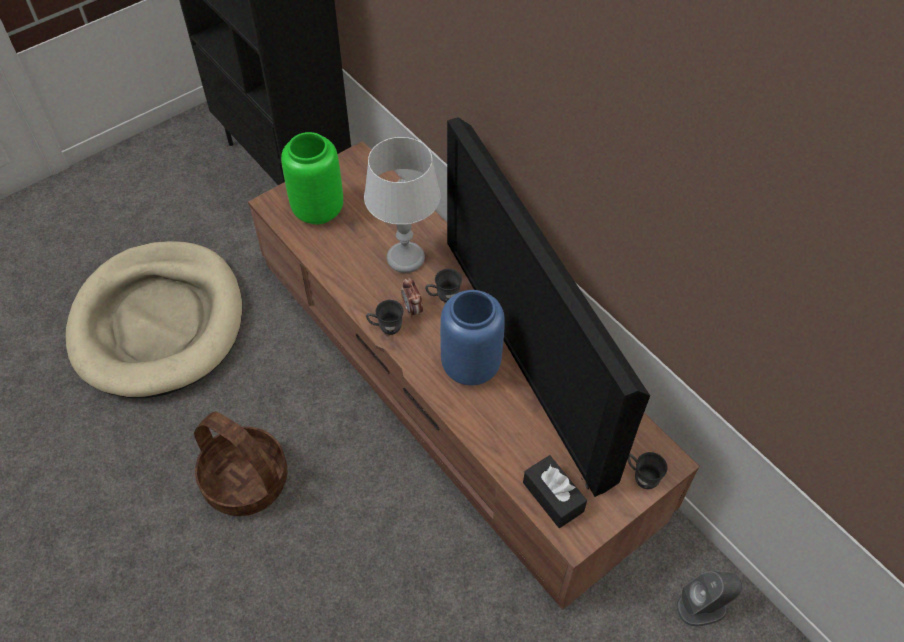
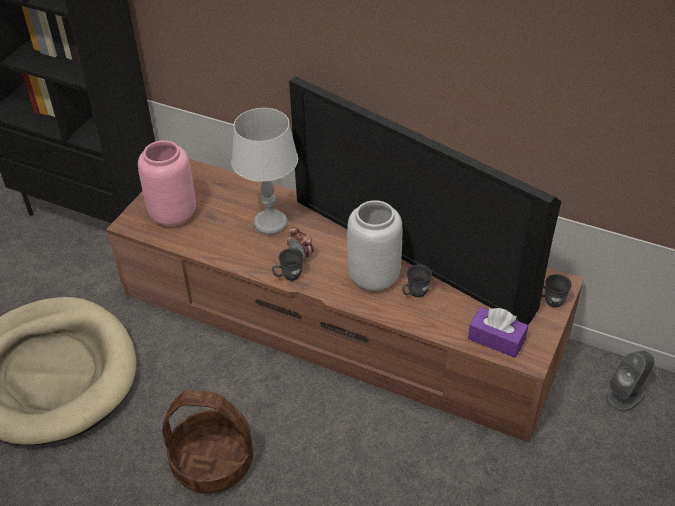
camera: 25 degrees left, 10 degrees down
(318, 209) = (172, 214): green vase -> pink vase
(443, 297) = (319, 239): grey mug -> grey mug (414, 293)
(470, 367) = (374, 278): blue vase -> grey vase
(553, 497) = (496, 339): black tissue box -> purple tissue box

